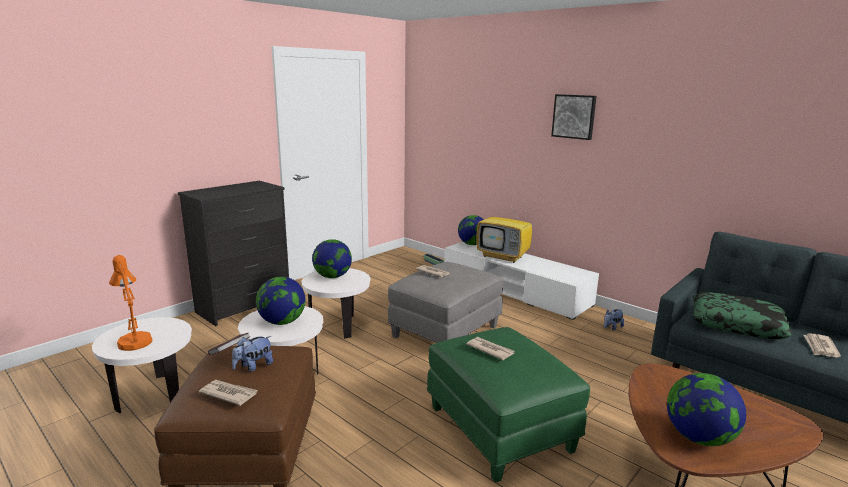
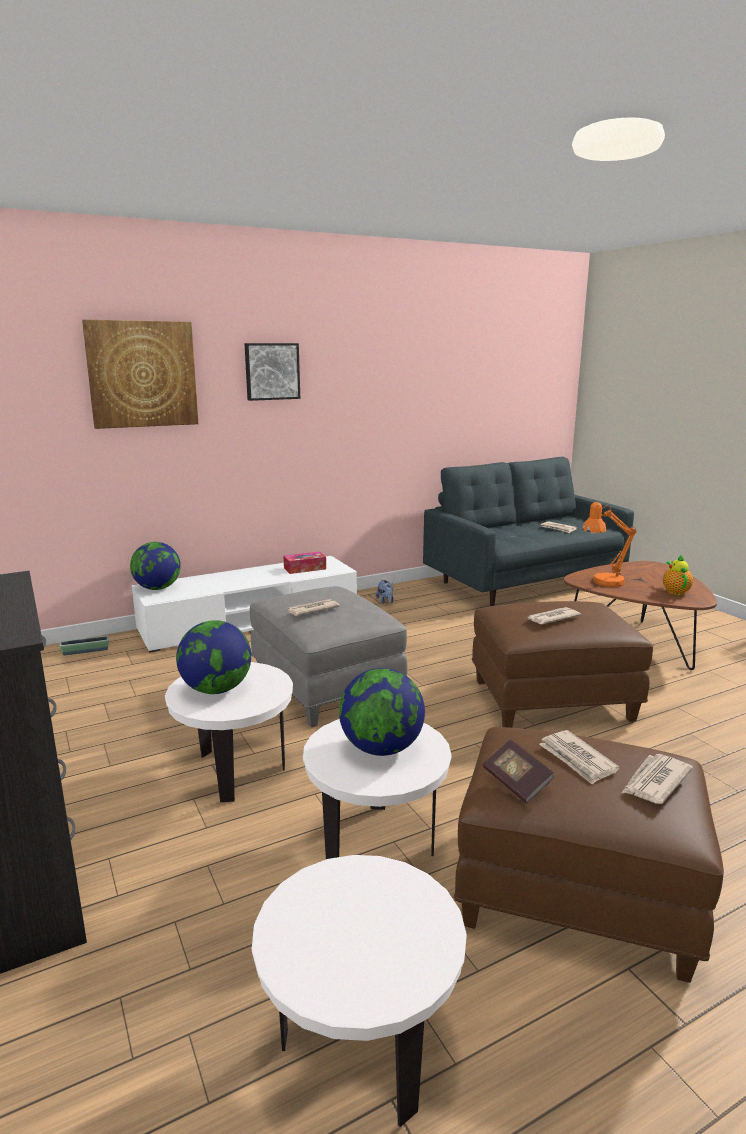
camera: 70 degrees left, 0 degrees up
(134, 340) = (375, 941): orange table lamp -> orange table lamp (602, 582)
(253, 366) = (577, 759): plush toy -> newspaper
(494, 111) = (142, 374): none -> picture
(498, 428) = (551, 701): green ottoman -> brown ottoman
(504, 257) = (230, 582): television -> none
(557, 270) = (305, 568): none -> tissue box
(699, 437) = (675, 591): globe -> teapot
(737, 324) = (512, 536): pillow -> none

